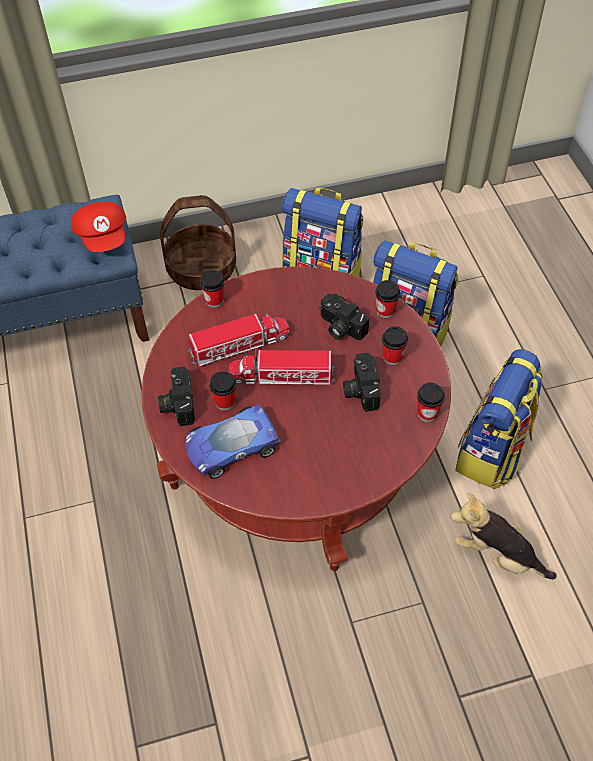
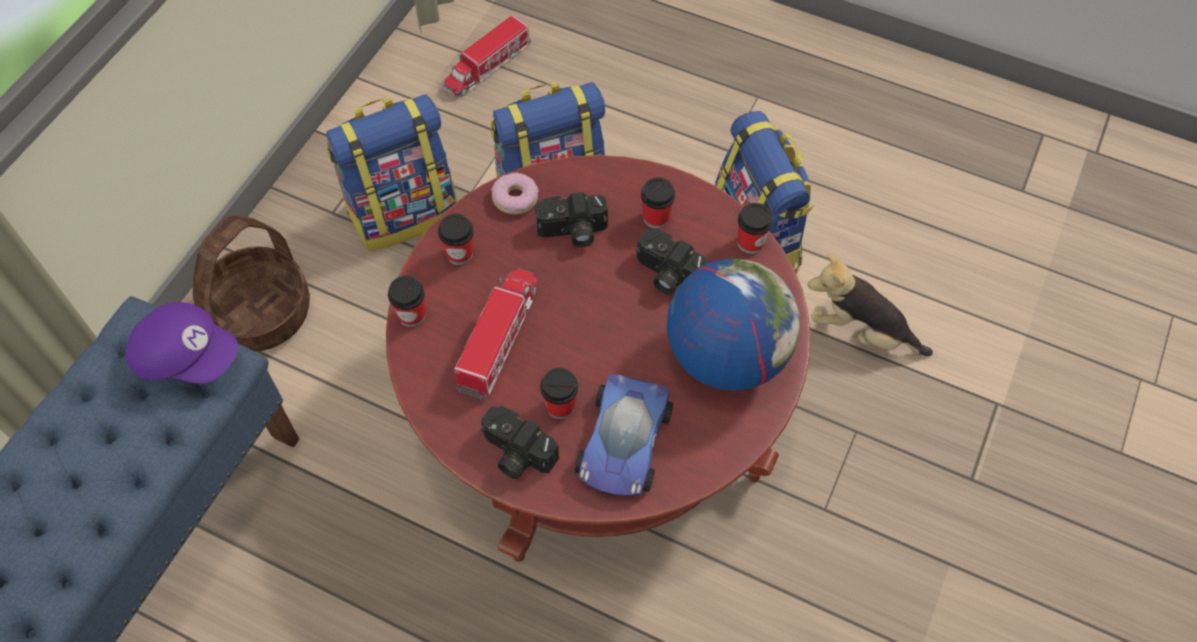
camera: 50 degrees left, 5 degrees up
(104, 237) = (188, 356): red cap -> purple cap
(282, 376) = (580, 329): toy truck -> toy truck (487, 66)
(333, 288) = (515, 198): none -> donut
(337, 455) = (726, 355): none -> globe
(385, 311) = (593, 179): cup -> cup (460, 254)
(497, 555) = (860, 332): plush toy -> plush toy turned 45 degrees clockwise

